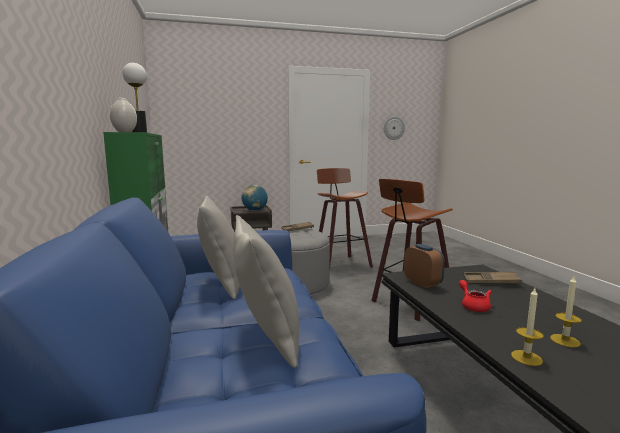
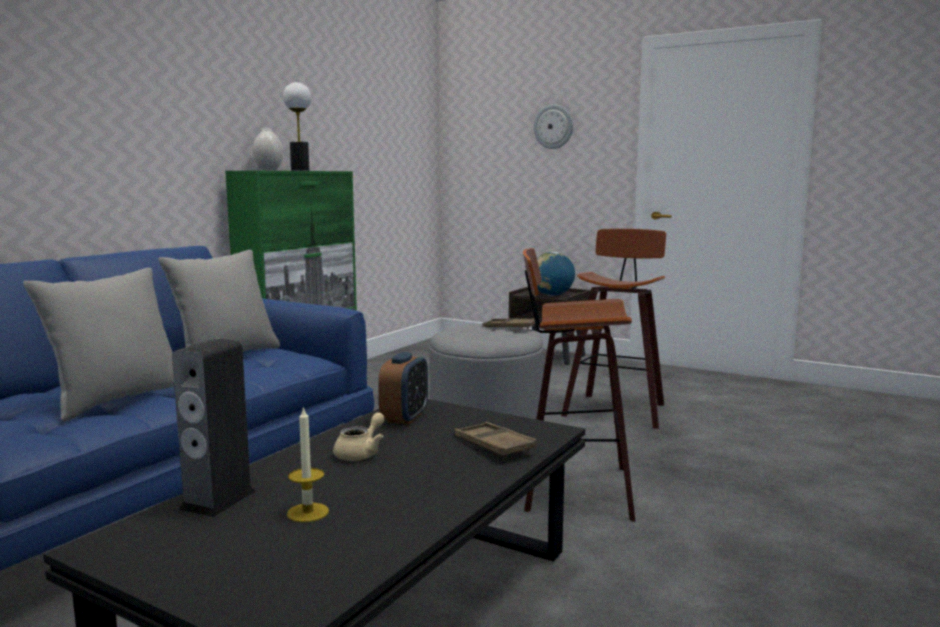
camera: 45 degrees right, 0 degrees up
(393, 128) = (879, 145): wall clock -> wall clock (553, 126)
(473, 306) = (361, 453): red teapot -> beige teapot
(526, 358) = (218, 500): candle -> speaker

